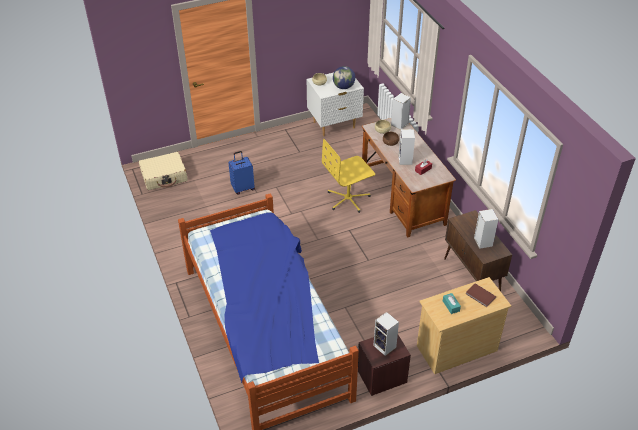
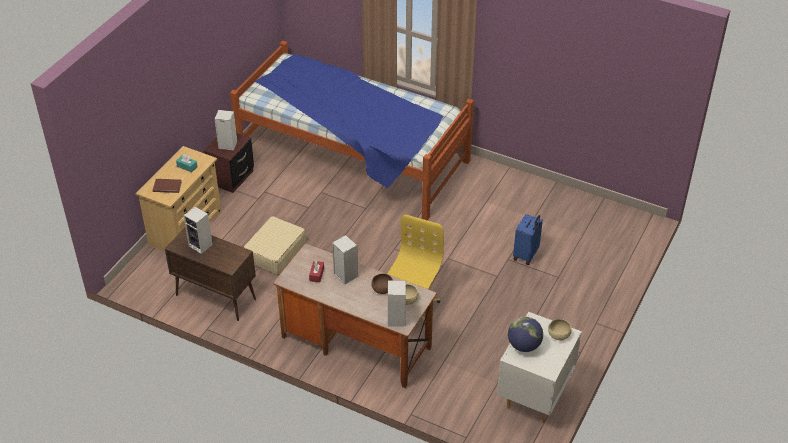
camera: 140 degrees right, 0 degrees up
(164, 176) = (614, 221): beige suitcase -> beige suitcase (275, 252)

